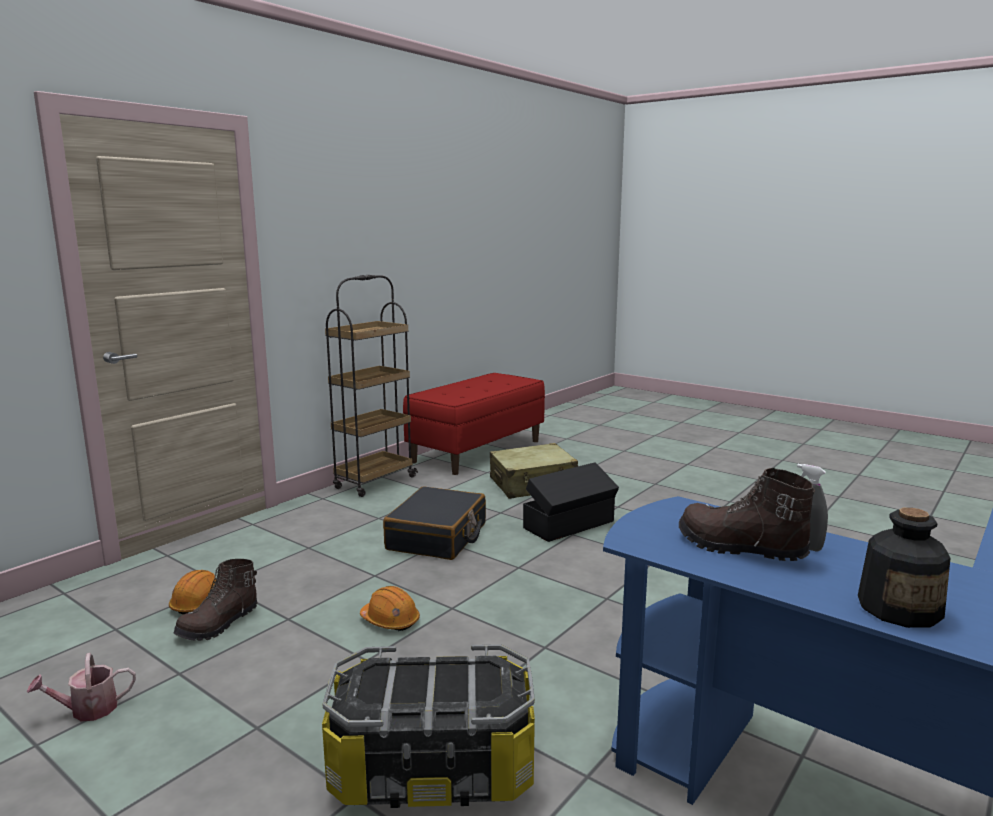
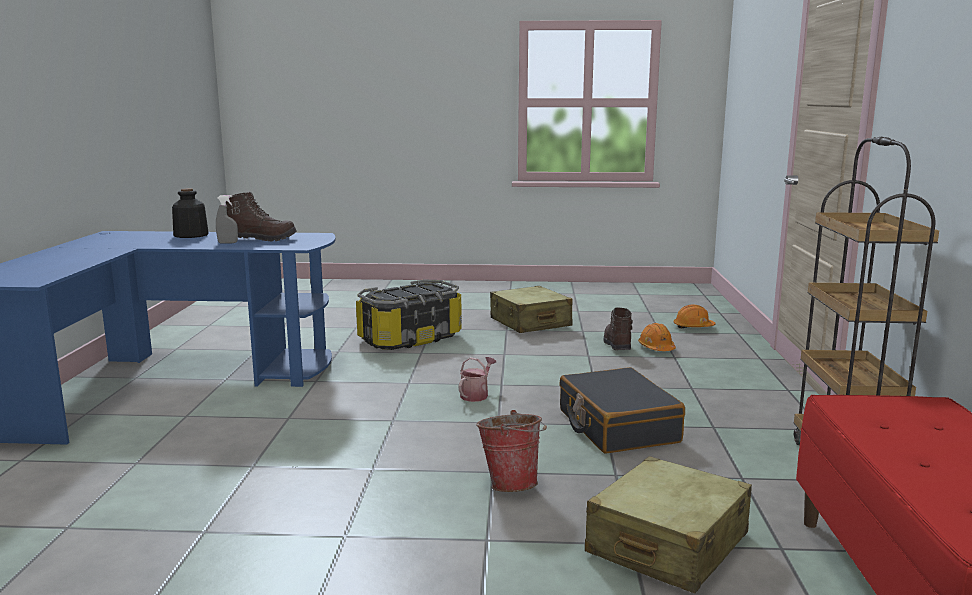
camera: 145 degrees right, 0 degrees up
(87, 710) = (586, 318): watering can -> watering can (476, 395)
(185, 735) = (530, 323): none -> beige suitcase
(390, 620) = (527, 369): orange hard hat -> orange hard hat (693, 327)
(570, 525) = (511, 483): black storage box -> bucket

